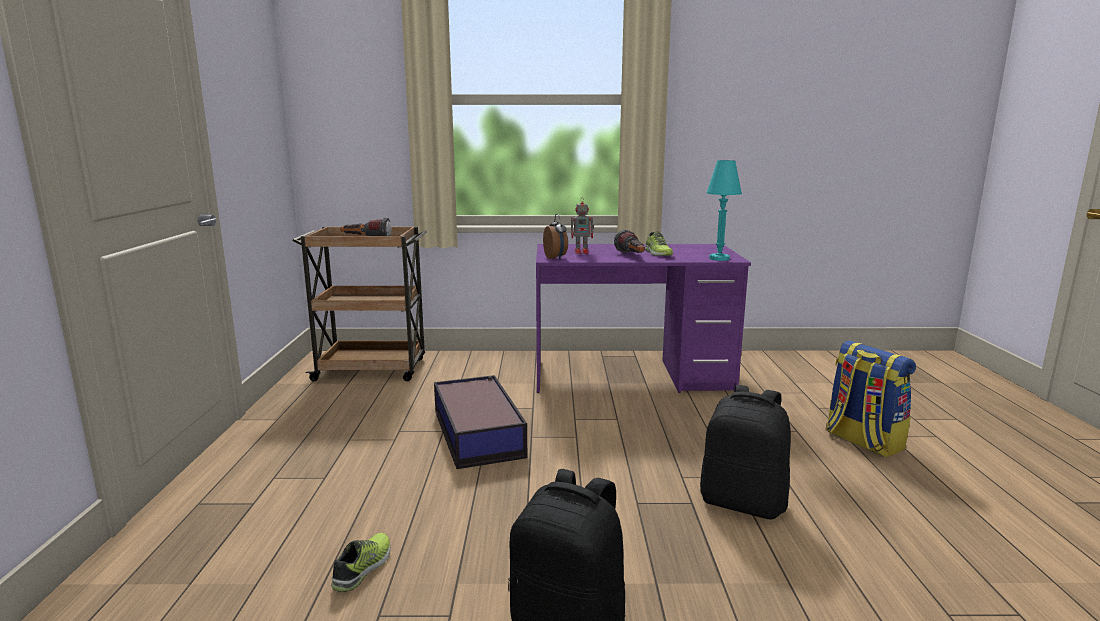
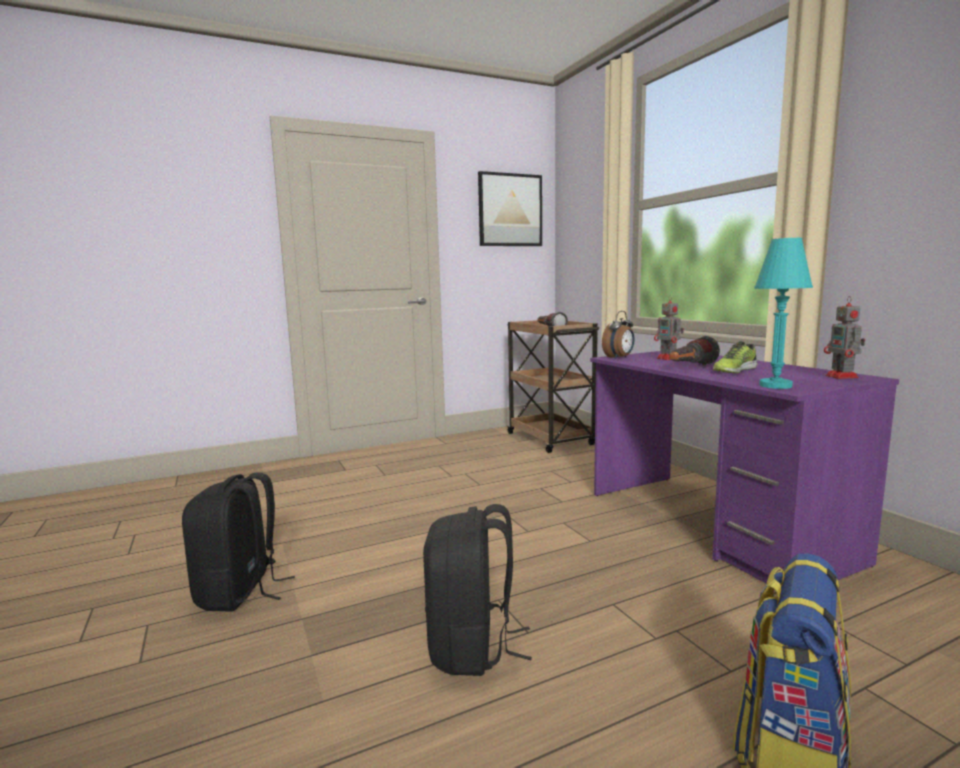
camera: 65 degrees right, 5 degrees down
(255, 81) = (510, 210): none -> picture
(364, 567) = (291, 513): shoe -> none
(478, 432) = (490, 495): storage box -> none
(706, 247) = (842, 377): none -> toy robot

